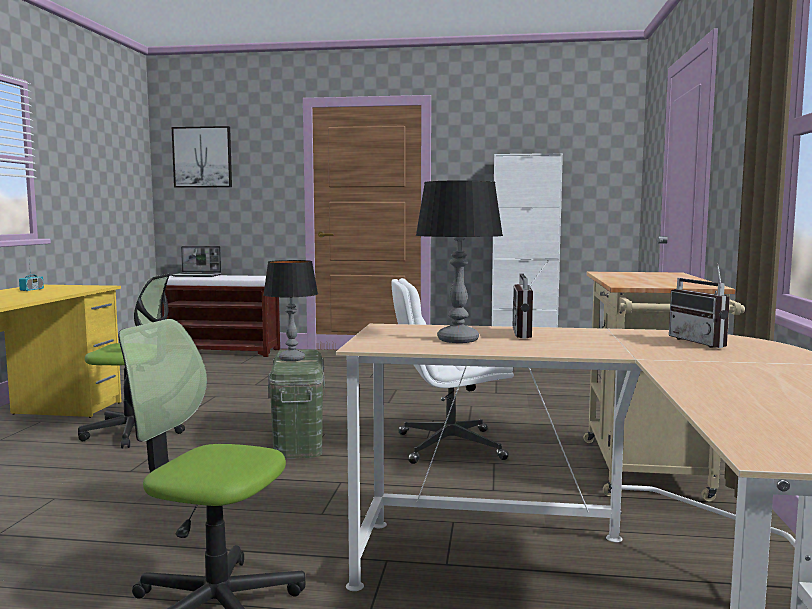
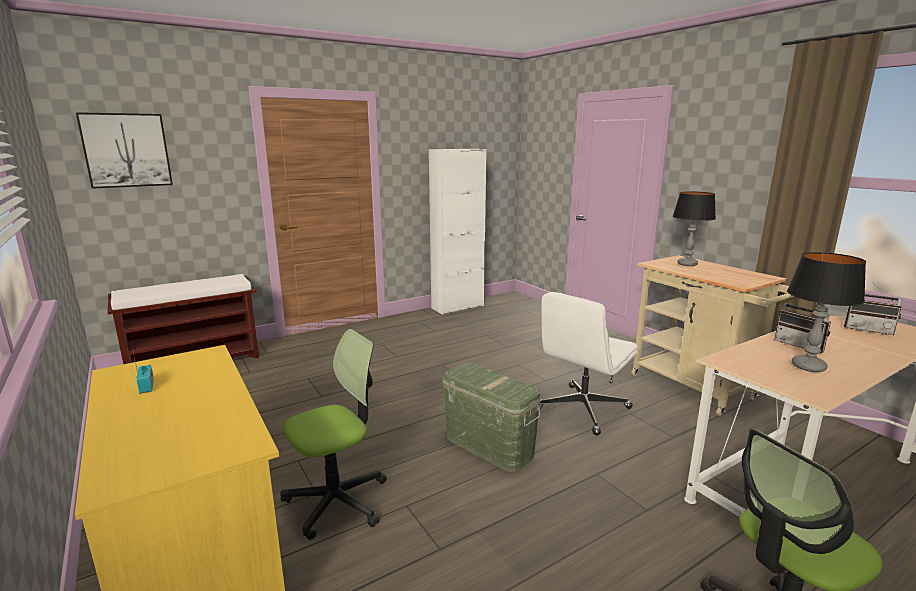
camera: 40 degrees left, 10 degrees up
(197, 276) = (153, 289): laptop -> none
(292, 359) = (486, 381): table lamp -> table lamp (687, 264)

